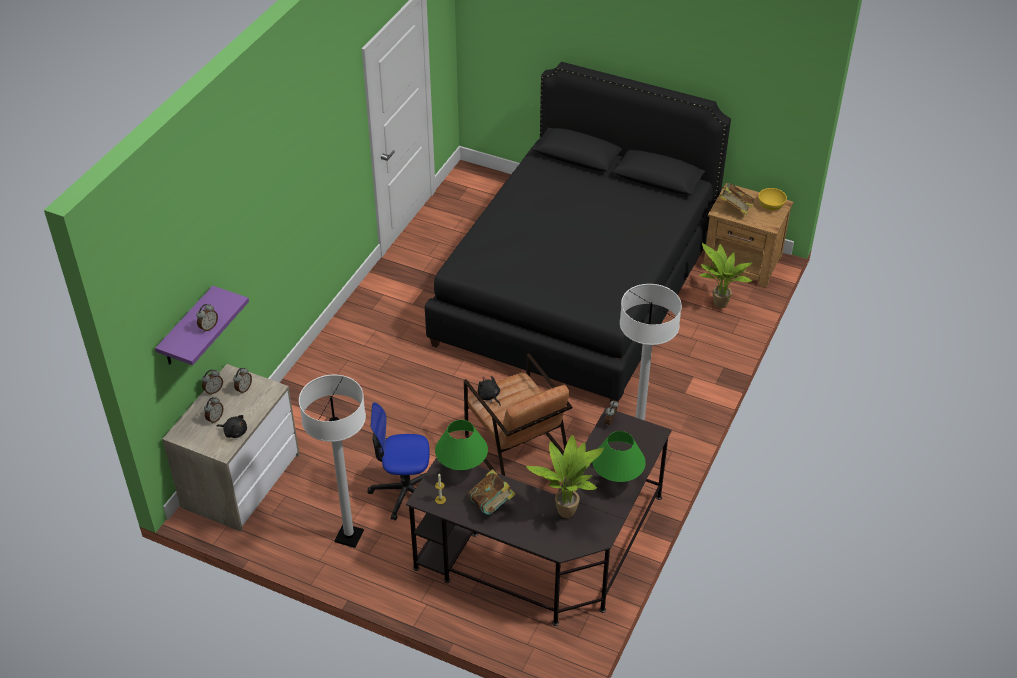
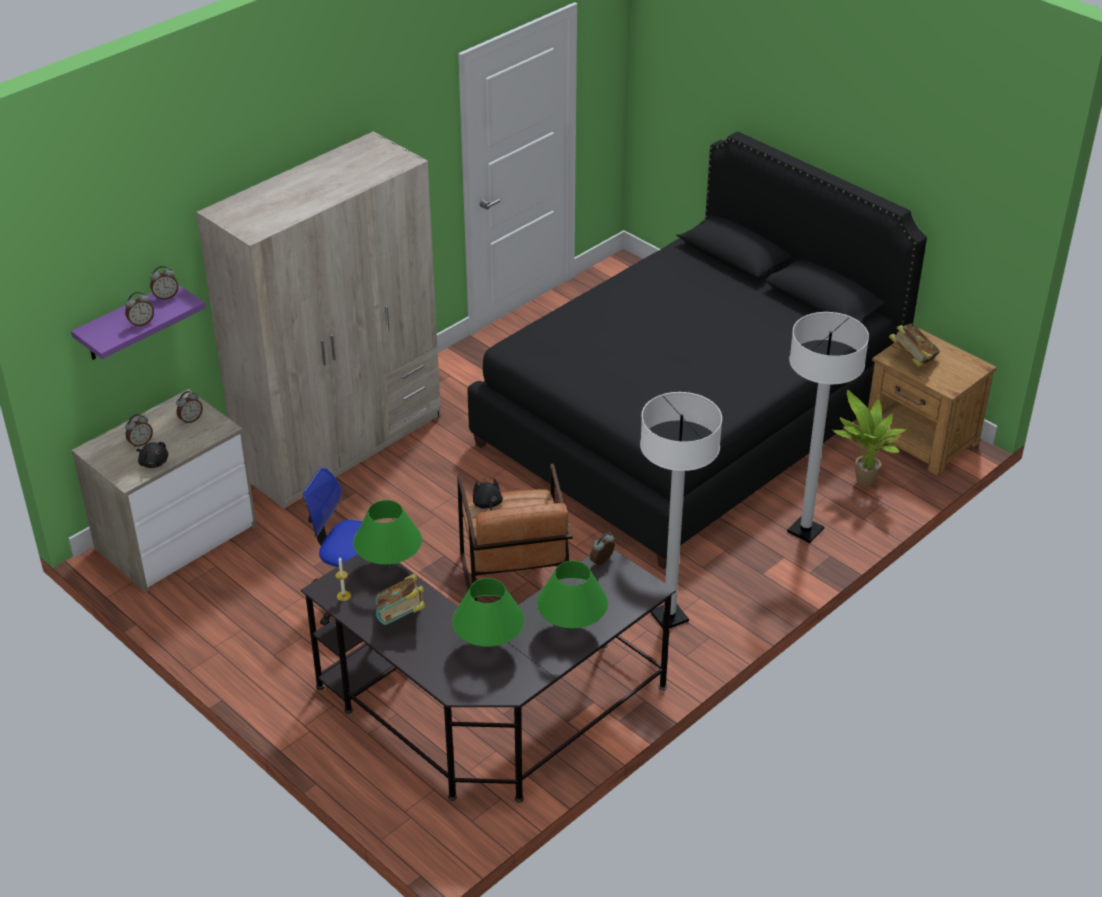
camera: 20 degrees right, 5 degrees down
(213, 390) = (157, 413): alarm clock -> alarm clock (166, 296)
(329, 371) = (341, 444): none -> beige wardrobe
(349, 536) = (262, 630): white floor lamp -> white floor lamp (805, 531)
(566, 510) = (489, 647): potted plant -> green table lamp
(771, 205) = (963, 365): yellow bowl -> none

